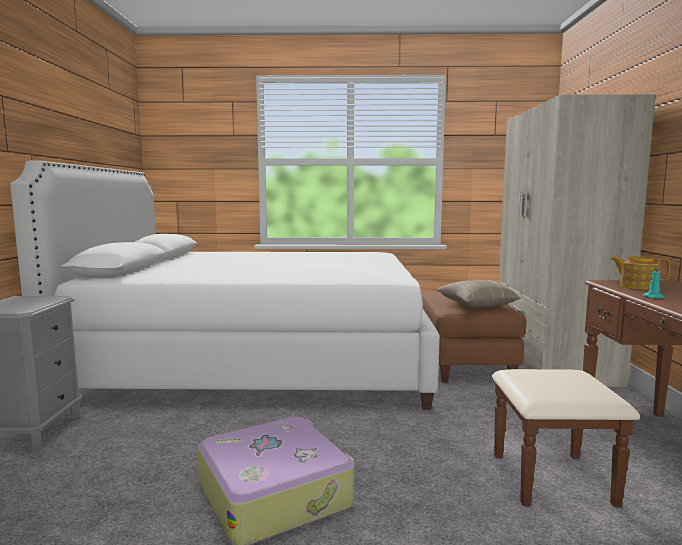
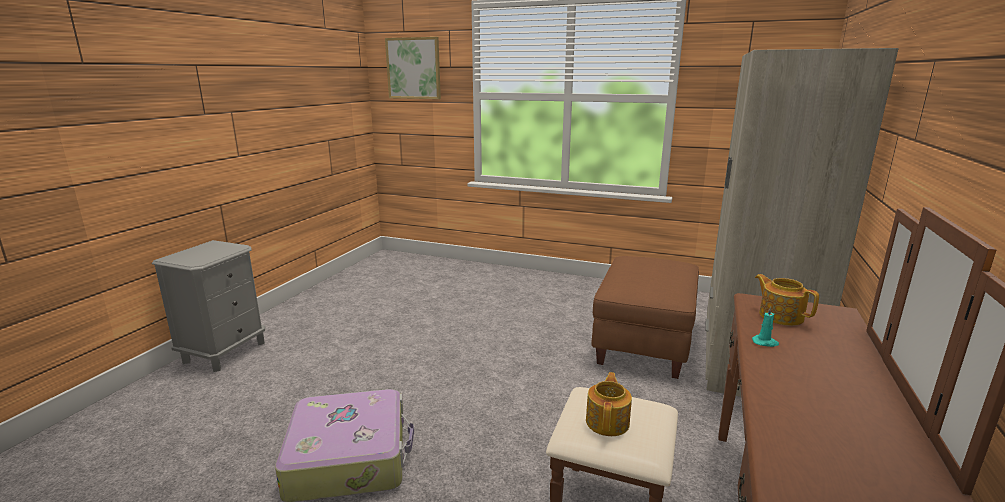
camera: 20 degrees right, 10 degrees up
(194, 136) = (414, 68): none -> picture
(259, 362) = (440, 307): white bed -> none
(476, 305) = (648, 287): beige pillow -> none
(557, 383) = (608, 422): none -> teapot

